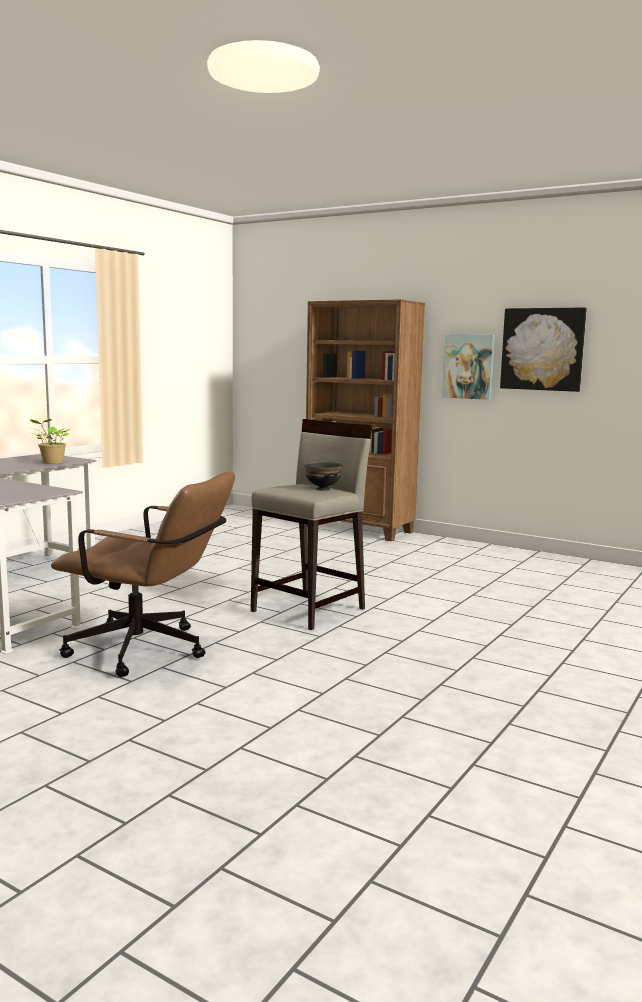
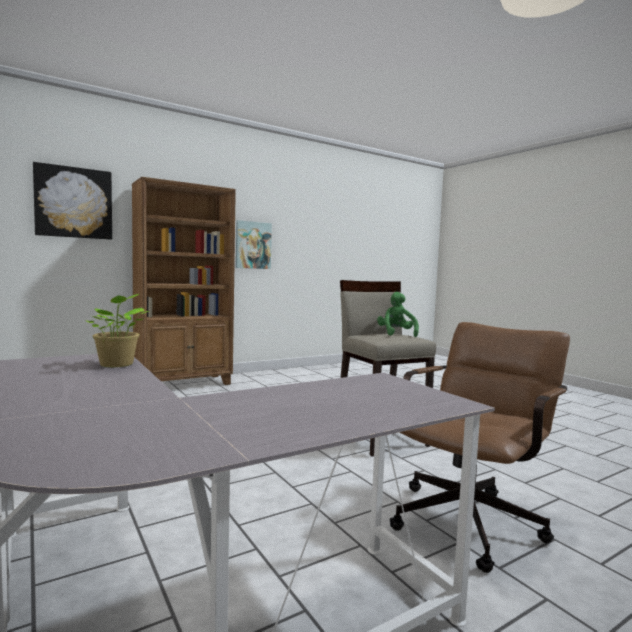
camera: 65 degrees left, 5 degrees down
(323, 489) = (396, 334): black bowl -> green plush toy
(542, 349) = (299, 235): picture -> picture (74, 202)

